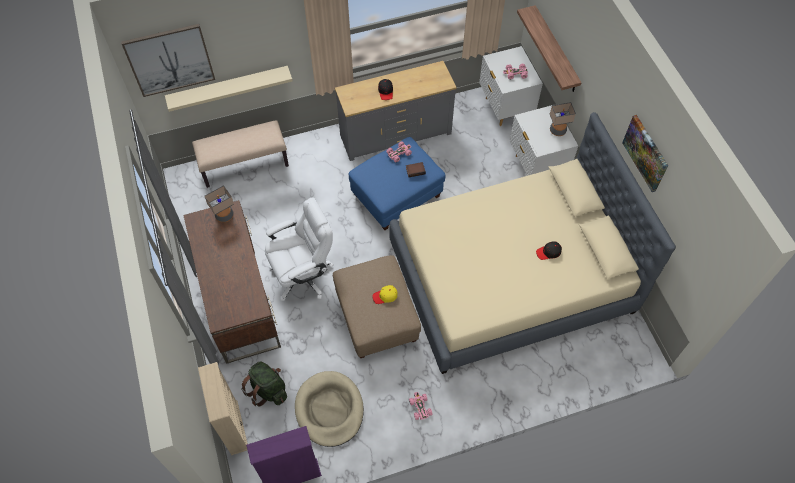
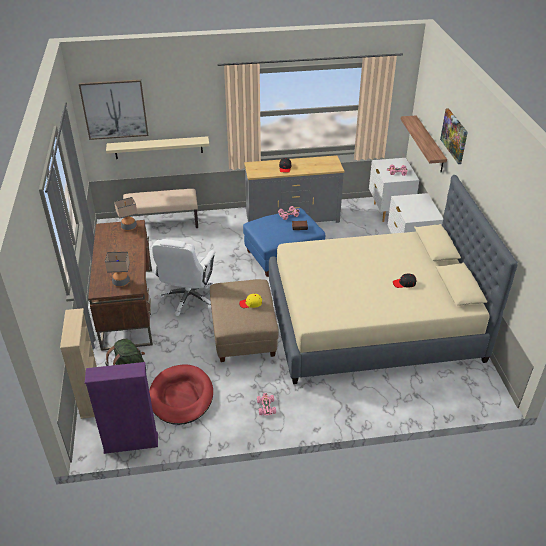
camera: 10 degrees right, 20 degrees down
(303, 275) = (188, 298): white office chair -> white office chair turned 120 degrees clockwise
(329, 410) = (181, 397): beige dog bed -> red dog bed
(558, 130) = (427, 208): table lamp -> table lamp (121, 282)
(646, 153) = (494, 189): picture -> picture (454, 135)

